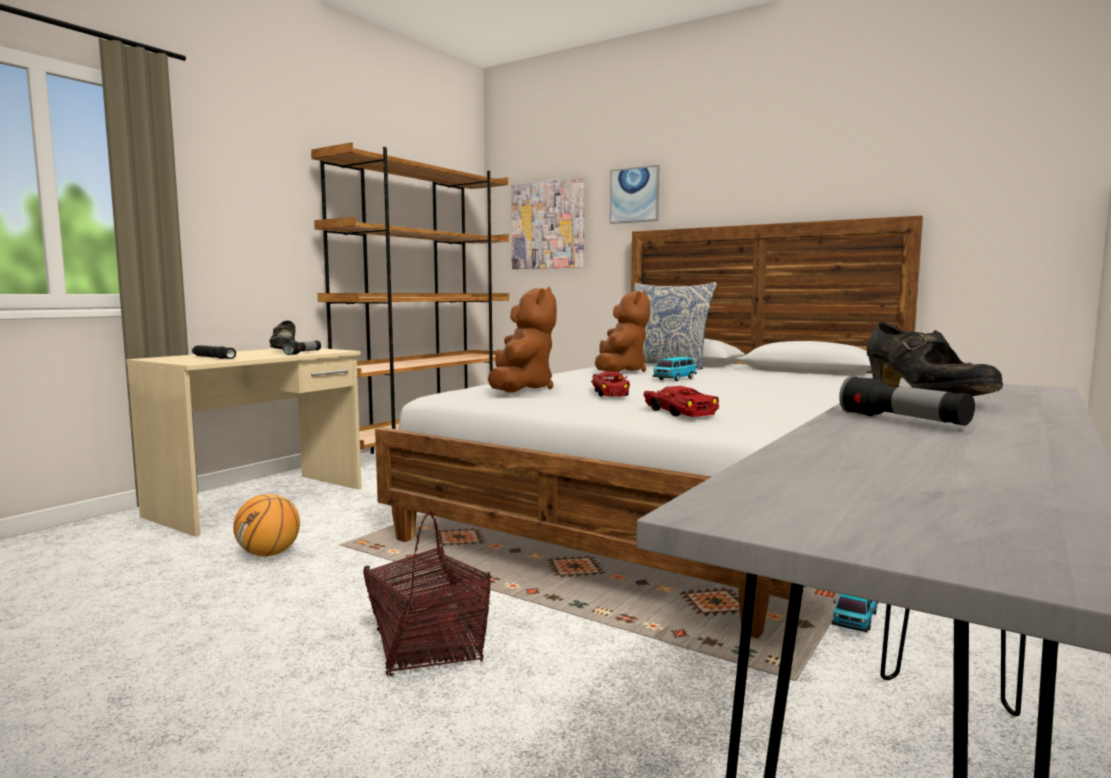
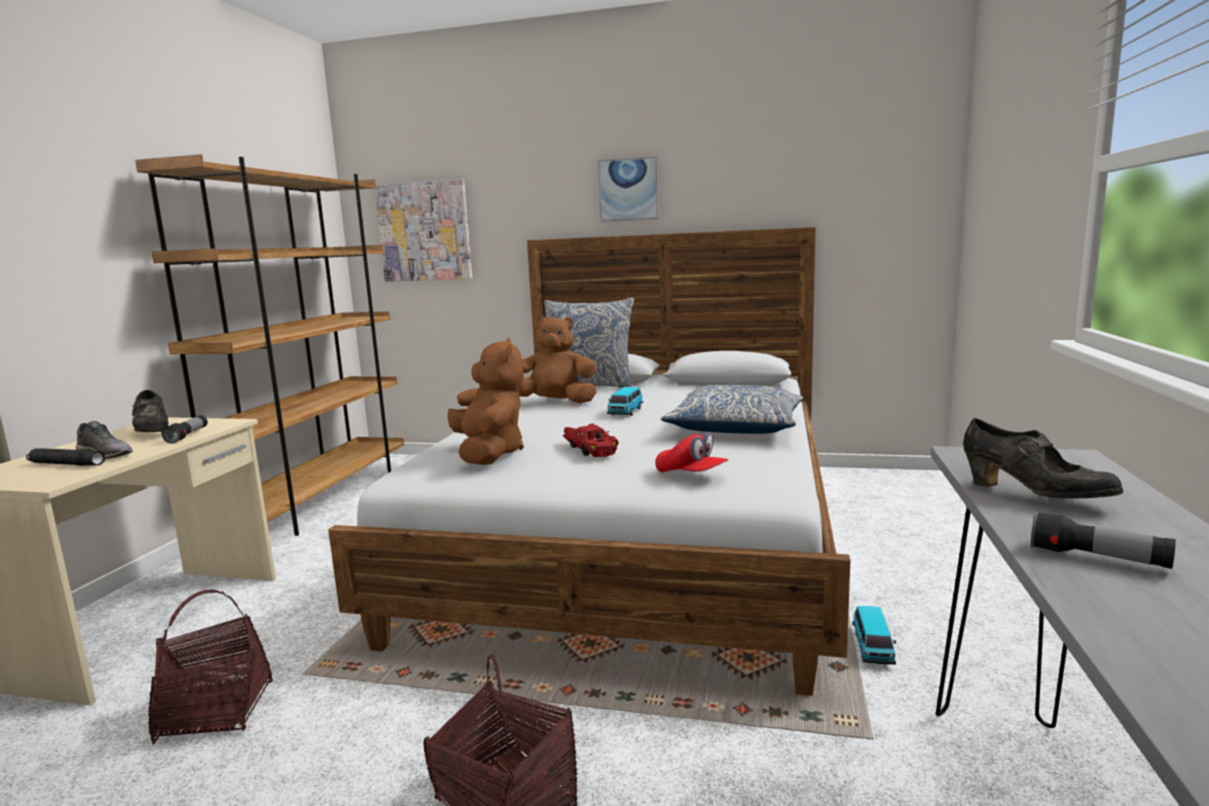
camera: 20 degrees left, 5 degrees up
(242, 356) = (107, 454): none -> grey shoe
(269, 554) = (217, 711): basketball -> basket
(620, 371) = (555, 403): brown plush toy -> brown plush toy turned 75 degrees counterclockwise
(635, 195) = (525, 200): picture -> picture (628, 189)
(678, 412) = (691, 474): red toy car -> red cap
(768, 394) = (735, 427): none -> pillow

